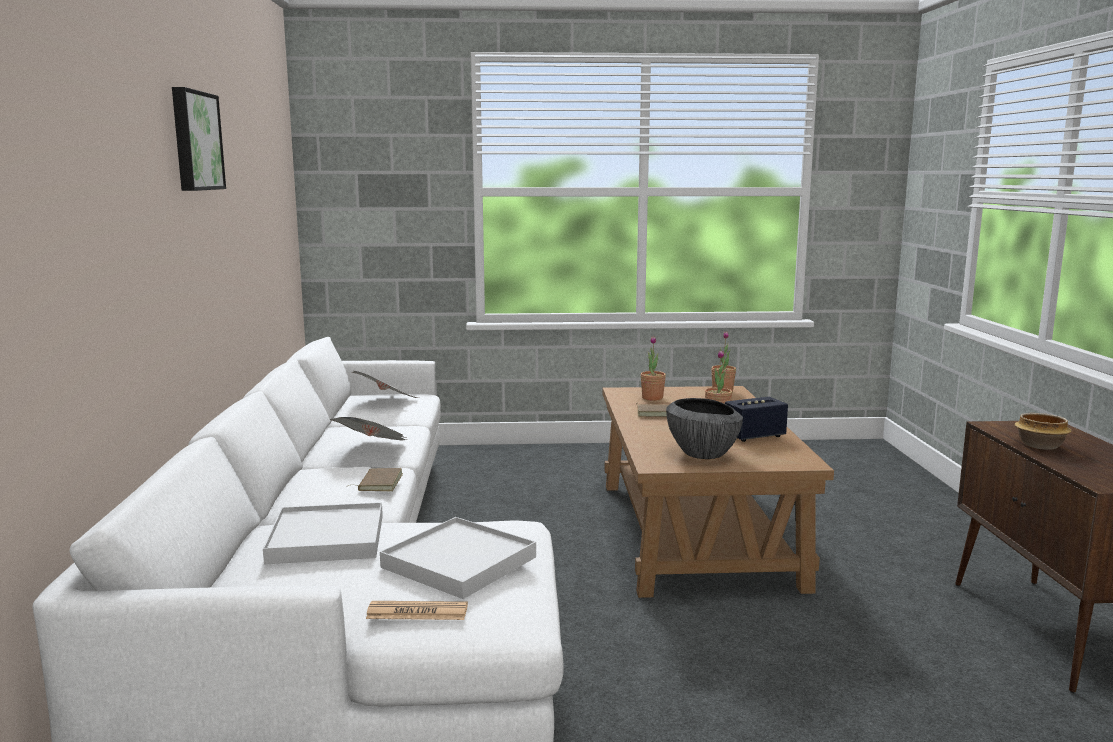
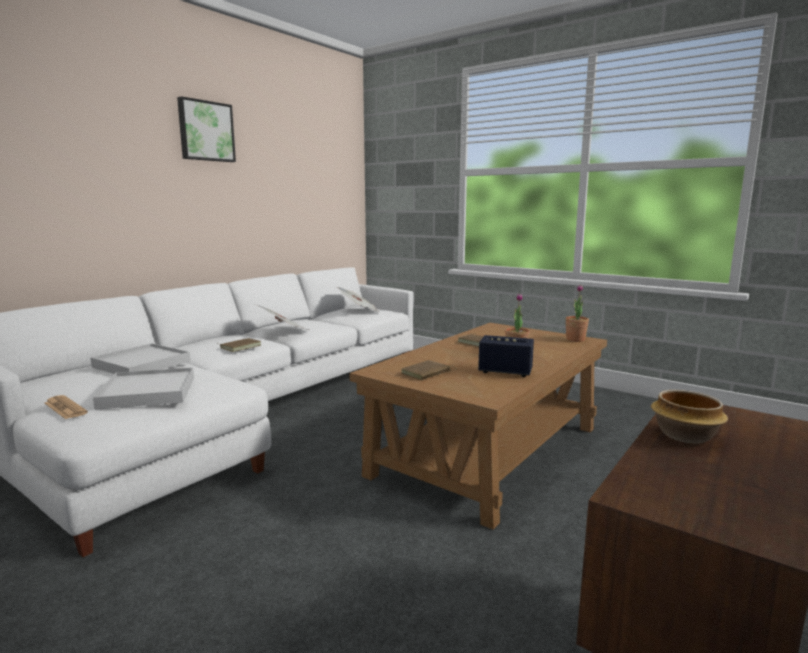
camera: 40 degrees right, 0 degrees up
(652, 398) = (504, 334): potted plant -> none
(703, 454) = (426, 373): bowl -> brown book

